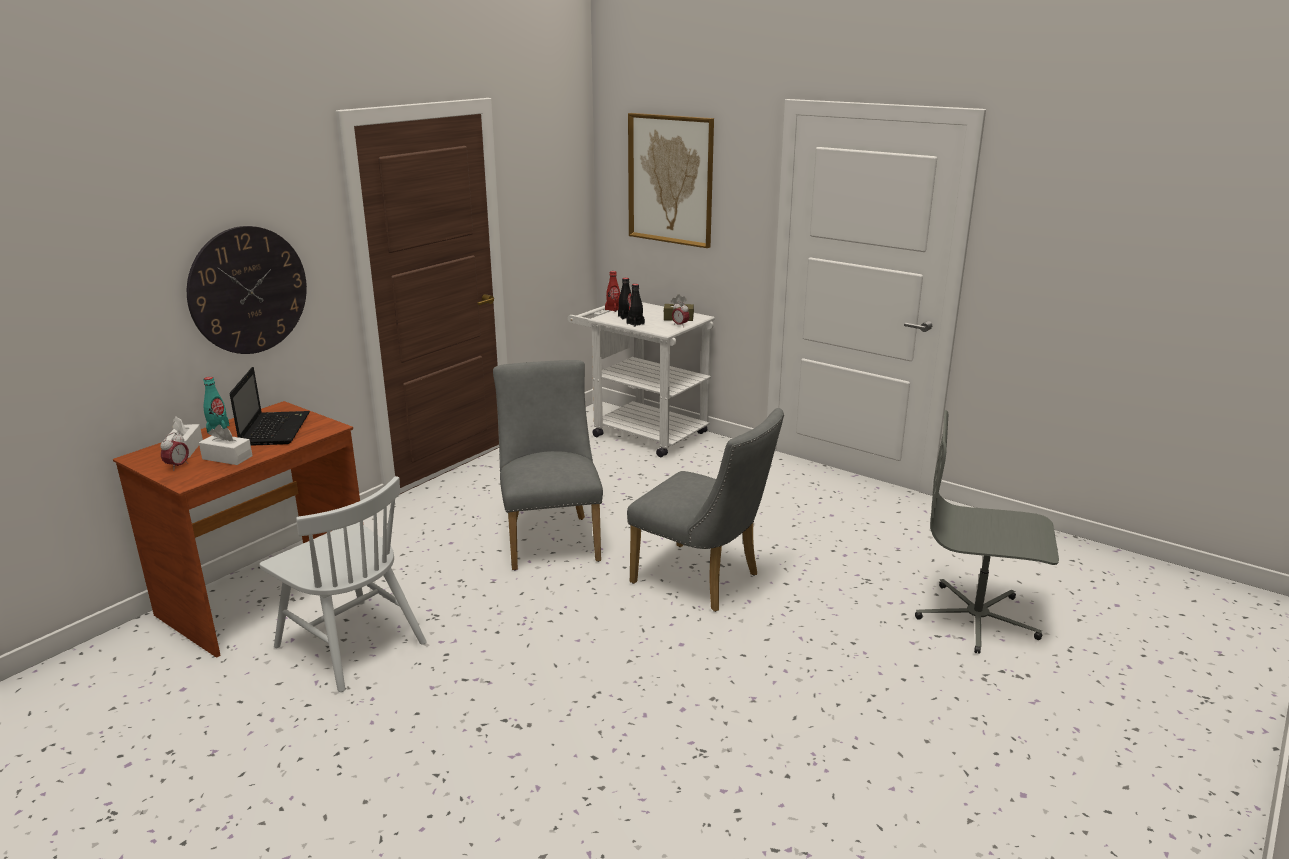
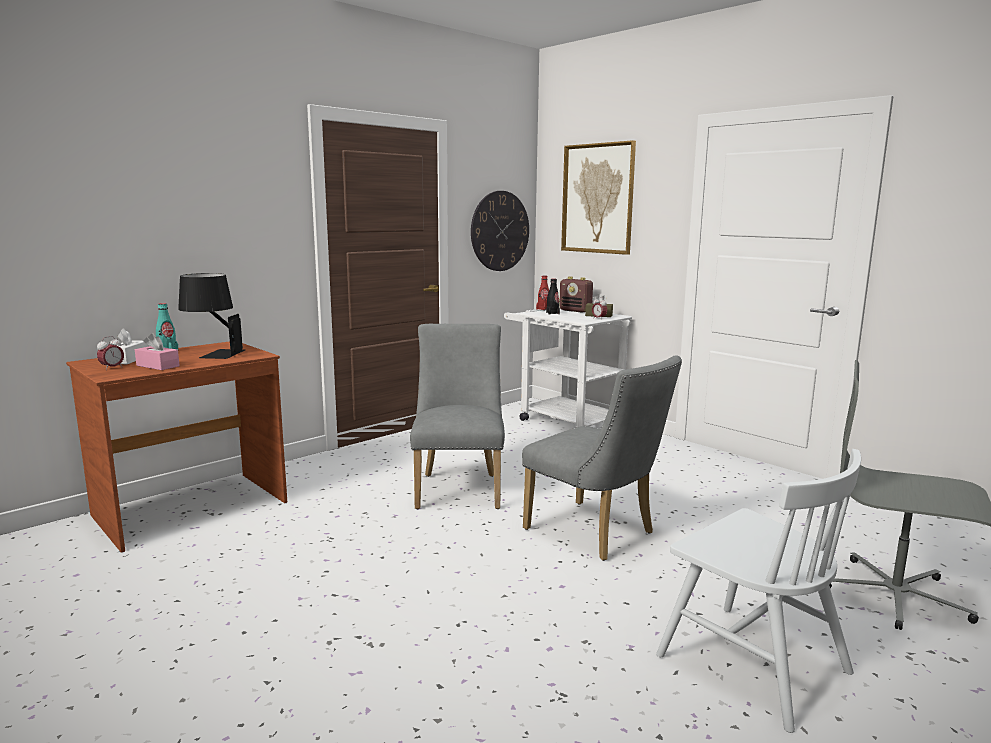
camera: 10 degrees right, 10 degrees down
(227, 457) = (158, 366): white tissue box -> pink tissue box
(248, 290) = (213, 239): wall clock -> wall clock (500, 231)
(275, 429) = (213, 353): laptop -> black table lamp
(350, 644) = (242, 553): white chair -> white chair (752, 663)
(635, 324) = (559, 316): black bottle -> none
(650, 310) = (575, 311): none -> radio

